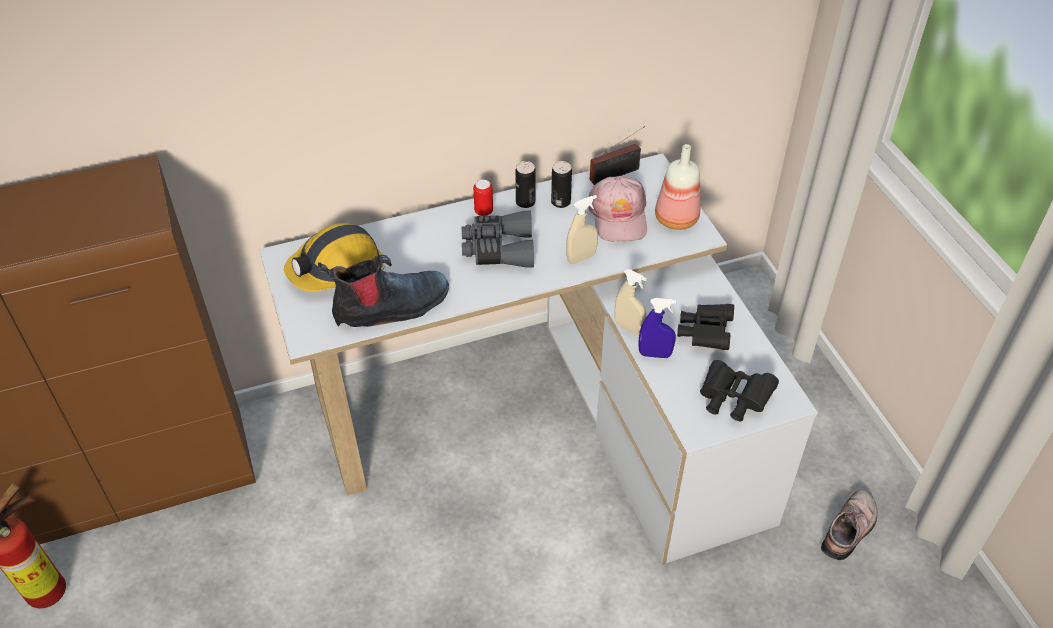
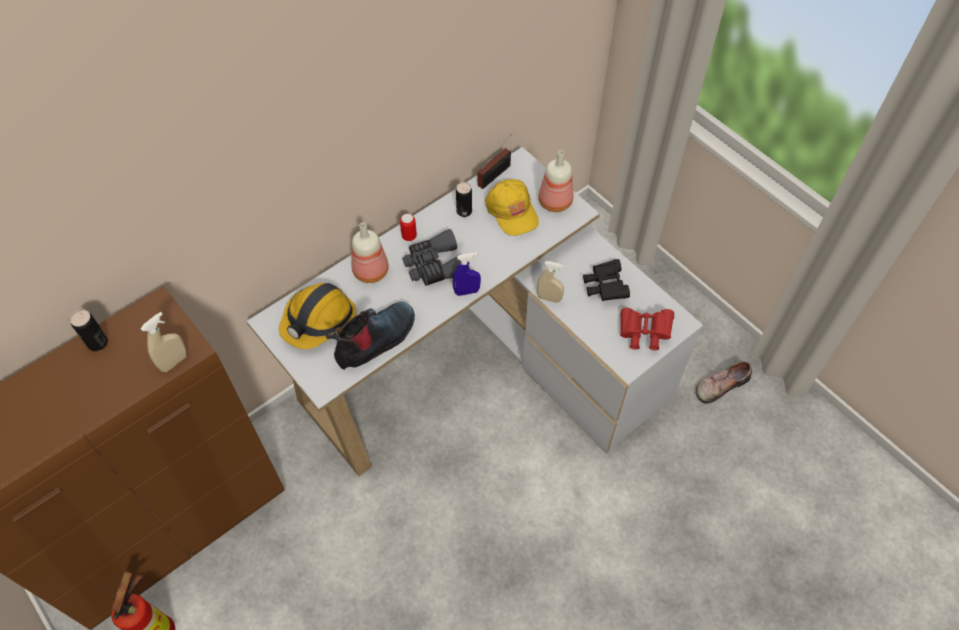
camera: 20 degrees left, 10 degrees up
(421, 234) = (370, 270): none -> bottle
(525, 202) = (437, 219): can -> can (97, 343)
(581, 258) = (499, 255): beige spray bottle -> beige spray bottle (174, 362)
(618, 216) = (512, 211): pink cap -> yellow cap
(654, 354) = (576, 314): blue spray bottle -> blue spray bottle (467, 291)
(733, 400) = (643, 333): black binoculars -> red binoculars
(850, 530) = (720, 384): shoe -> shoe turned 135 degrees counterclockwise

